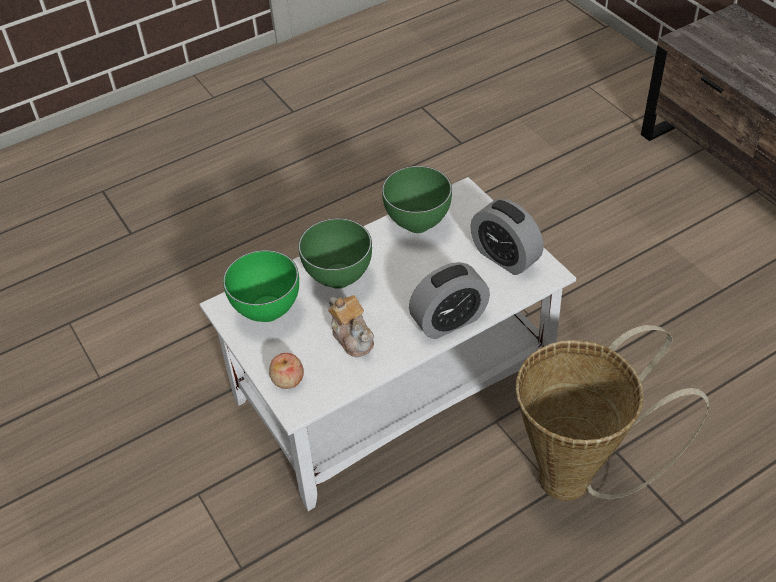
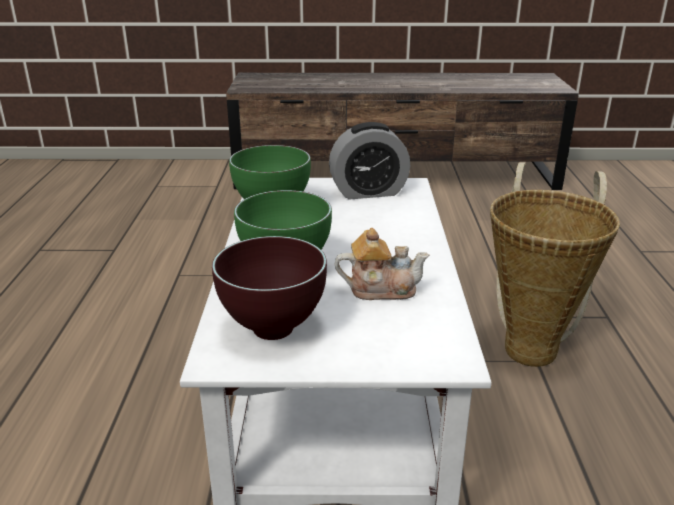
camera: 60 degrees left, 20 degrees down
(269, 311) = (272, 329): green bowl -> brown bowl
(288, 379) = (401, 351): apple -> none
(449, 321) = (417, 236): alarm clock -> none

